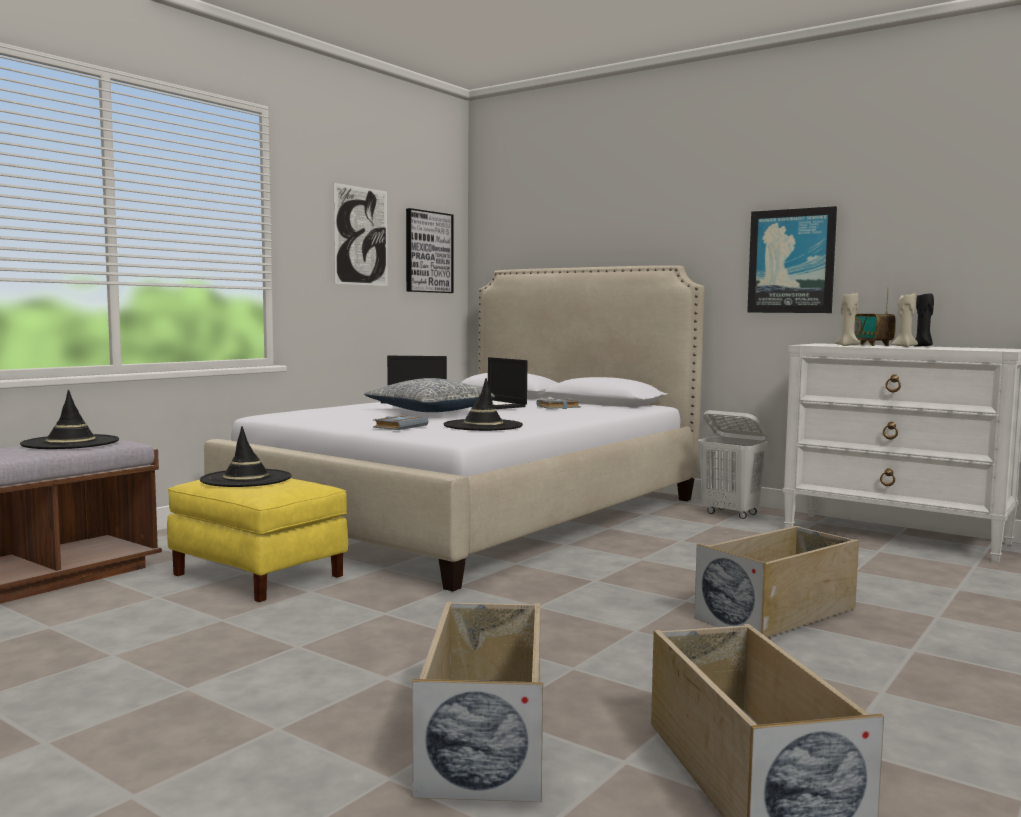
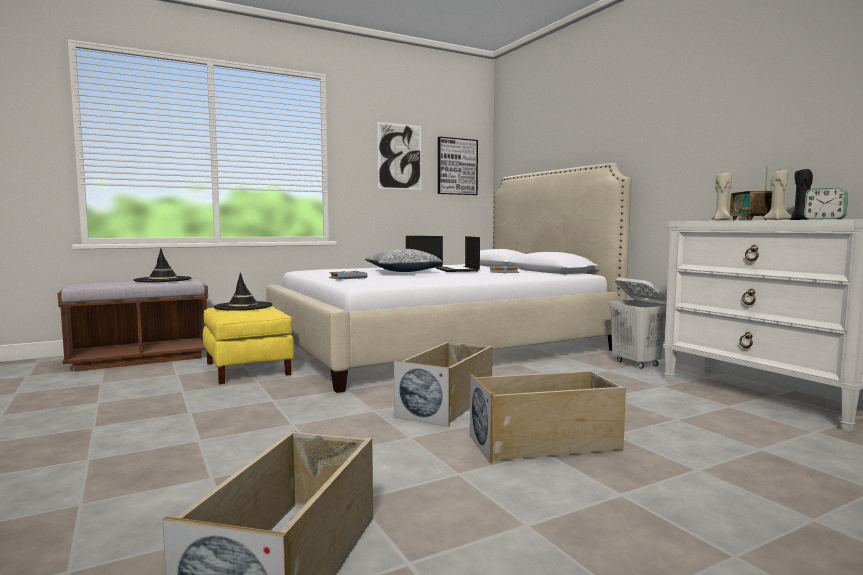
camera: 25 degrees right, 0 degrees up
(483, 426) = (405, 280): black hat -> none
(485, 737) = (179, 491): beige storage box -> beige storage box (447, 404)
(791, 261) = (699, 152): picture -> none
(966, 349) = (824, 219): none -> alarm clock

